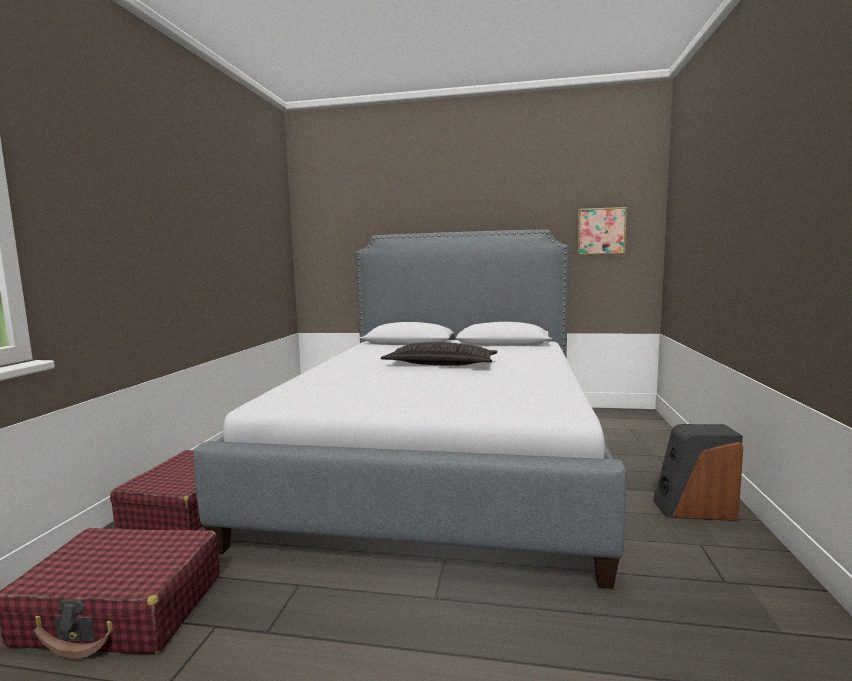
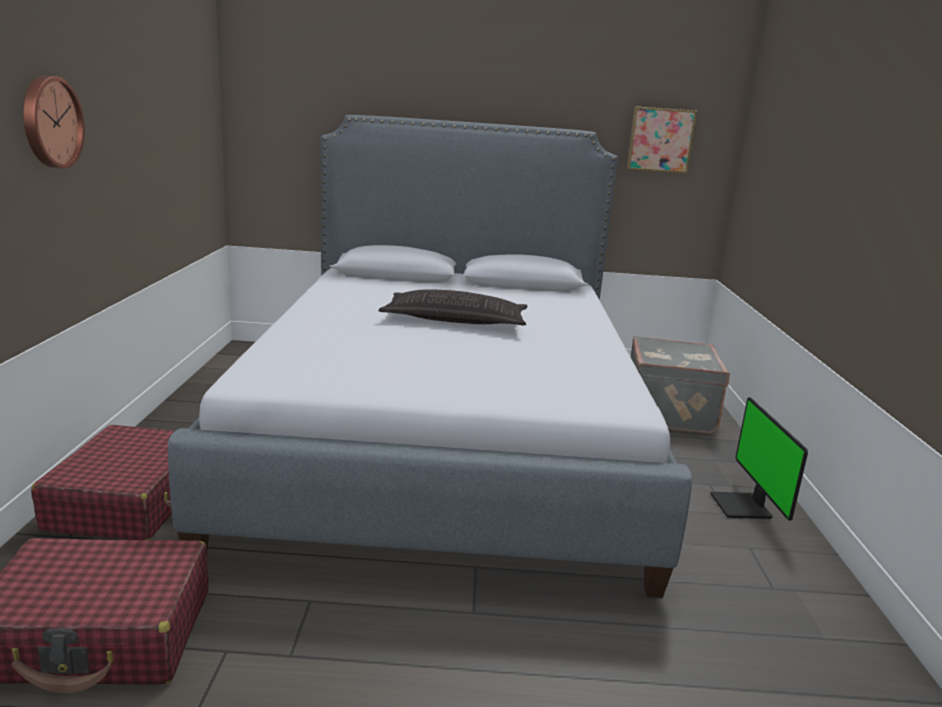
camera: 10 degrees left, 10 degrees up
(145, 234) = (50, 122): none -> wall clock
(629, 437) = (670, 412): none -> grey suitcase
(694, 509) = (743, 507): speaker -> monitor

